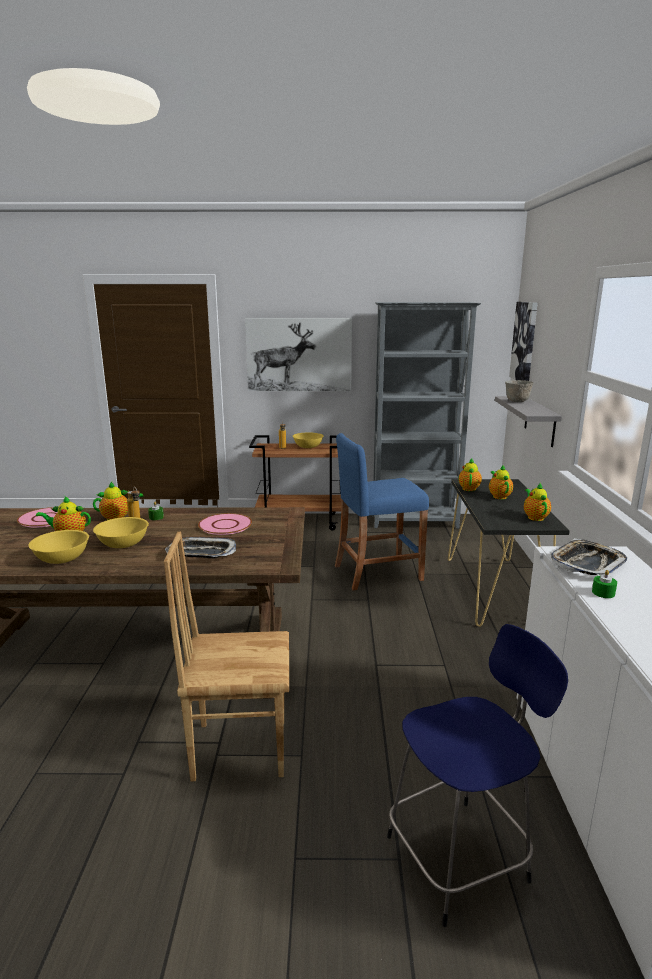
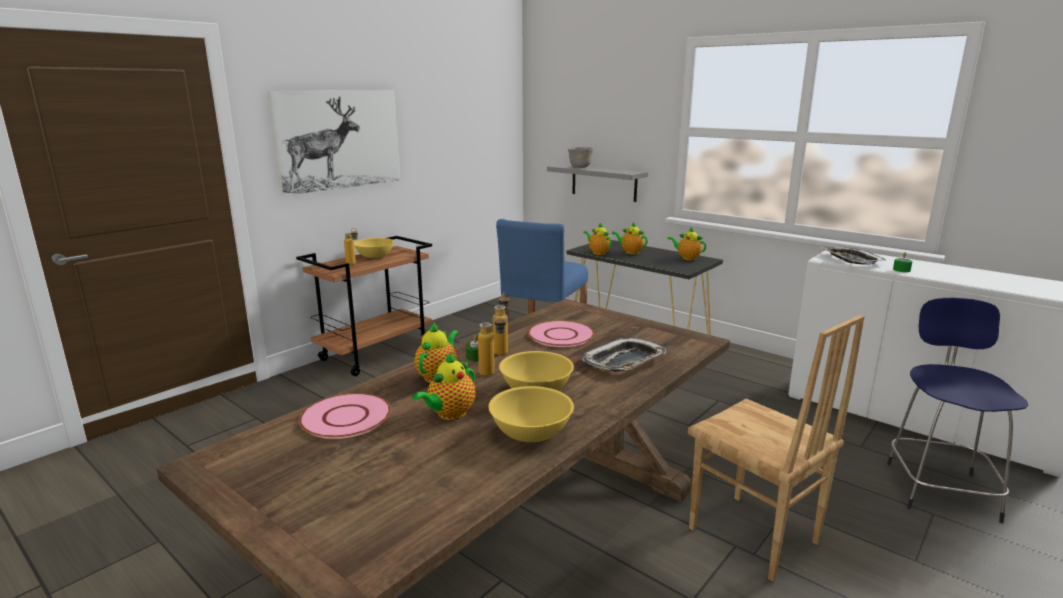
camera: 50 degrees left, 0 degrees up
(176, 519) = (502, 350): none -> bottle
(239, 748) = (752, 537): brown chair -> brown chair turned 75 degrees counterclockwise
(415, 522) = (480, 315): grey bookcase -> none
(525, 342) = (552, 112): picture -> none

